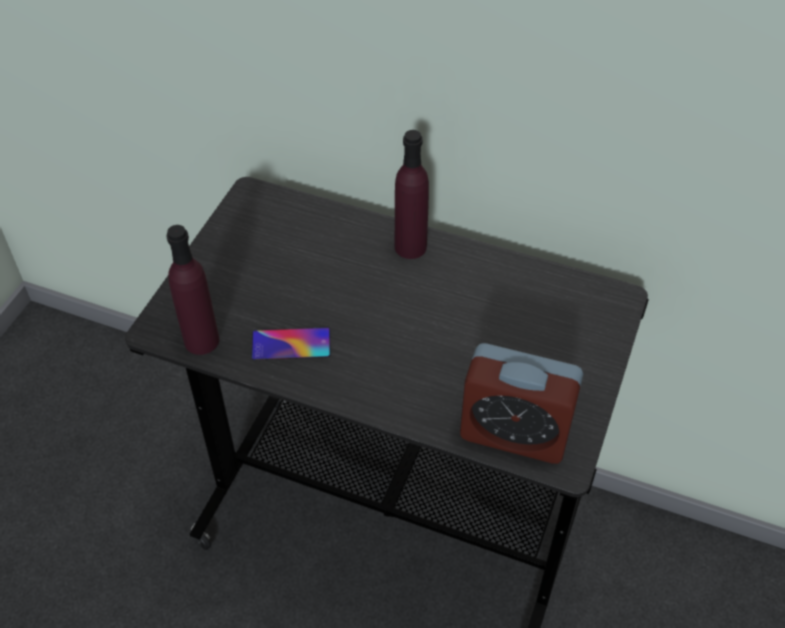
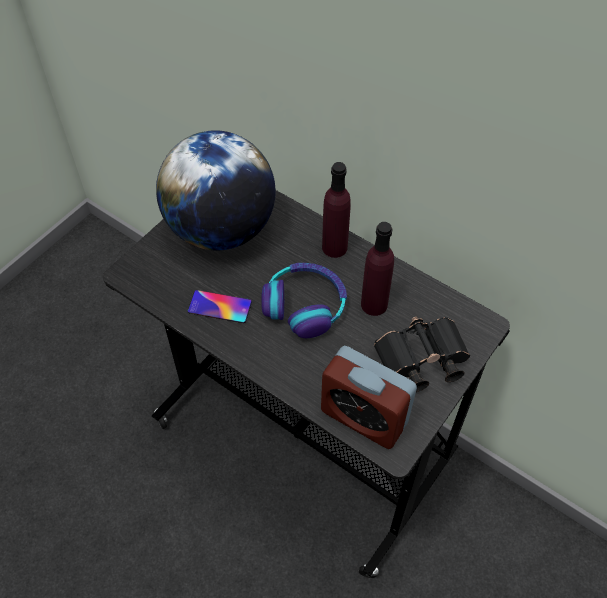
camera: 15 degrees right, 5 degrees up
(201, 341) = (156, 289): purple bottle -> purple bottle (374, 304)
(262, 253) = (221, 229): none -> globe
(397, 320) = (305, 305): none -> headphones
(558, 357) = (419, 363): none -> black binoculars

